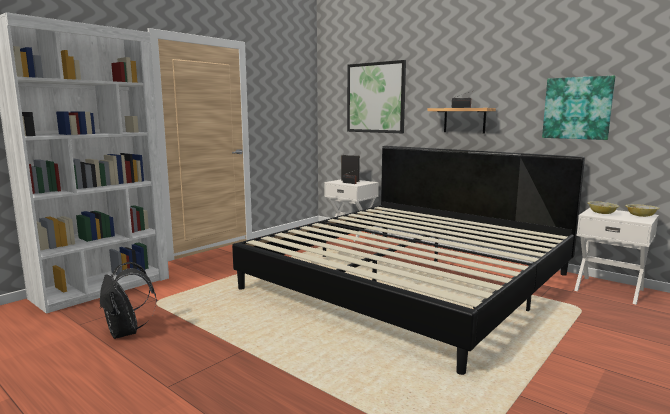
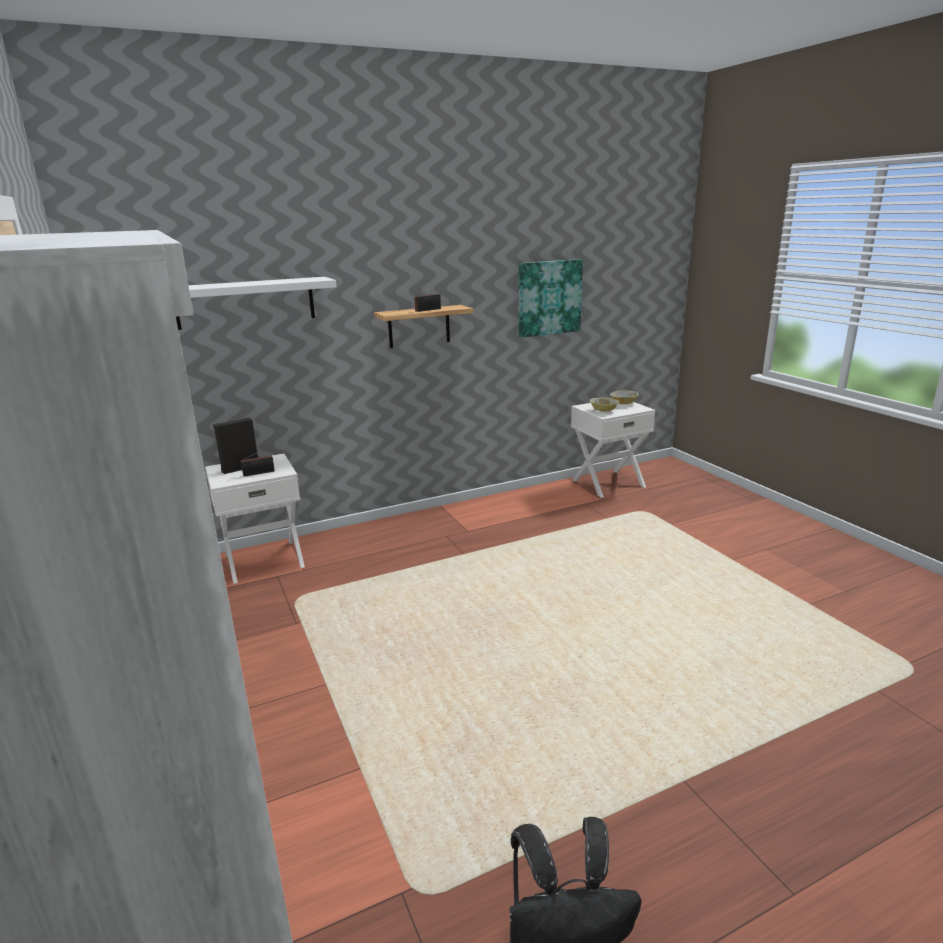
camera: 65 degrees left, 10 degrees up
(375, 98) = (246, 302): picture -> white shelf
(410, 281) = (514, 573): bed -> none

